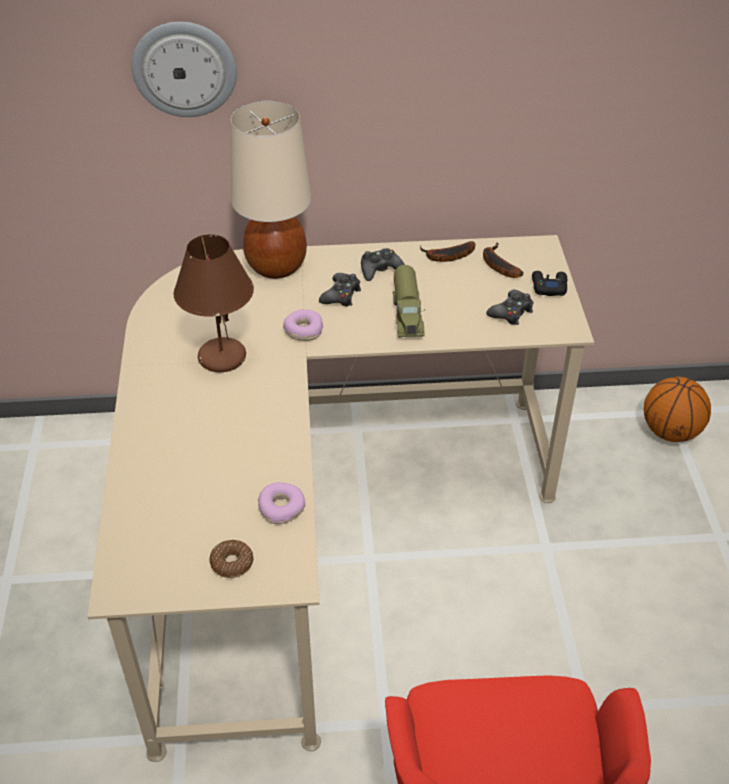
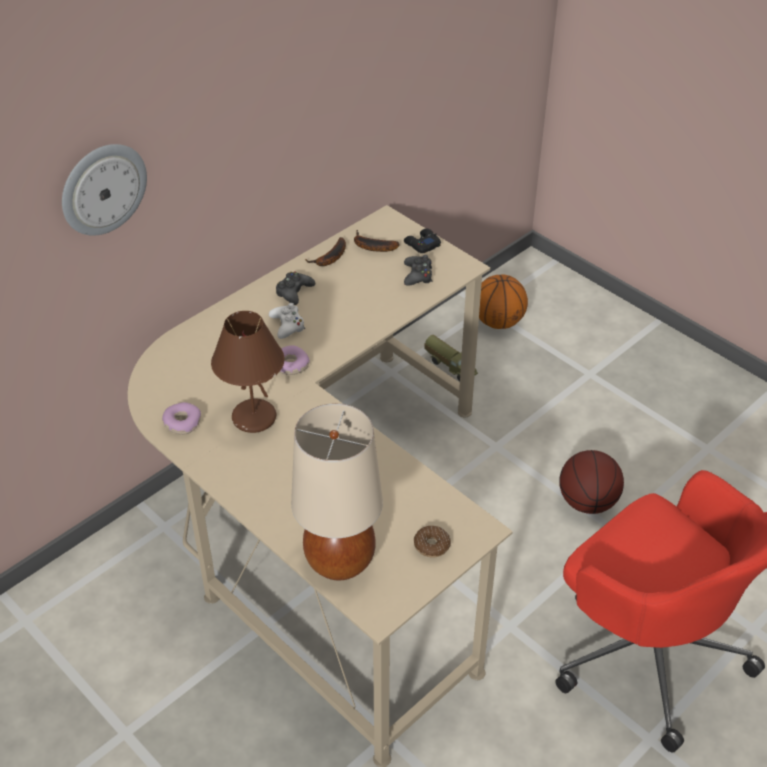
camera: 40 degrees left, 0 degrees up
(277, 266) = (213, 329): beige table lamp -> beige table lamp (340, 560)
(281, 508) = (421, 490): donut -> donut (182, 423)
(341, 295) = (287, 325): black game controller -> white game controller
(408, 315) = (352, 314): toy truck -> toy truck (450, 366)
(585, 660) = (587, 502): none -> basketball

